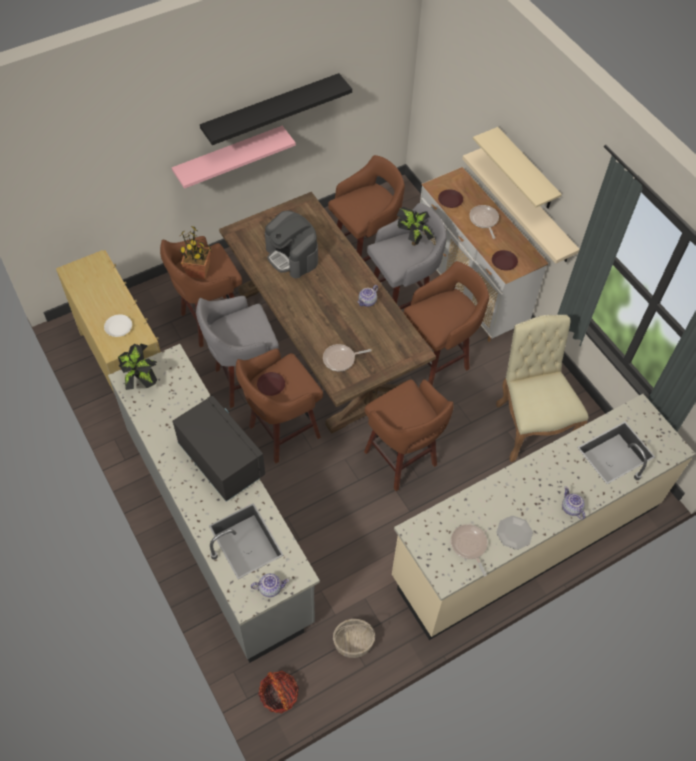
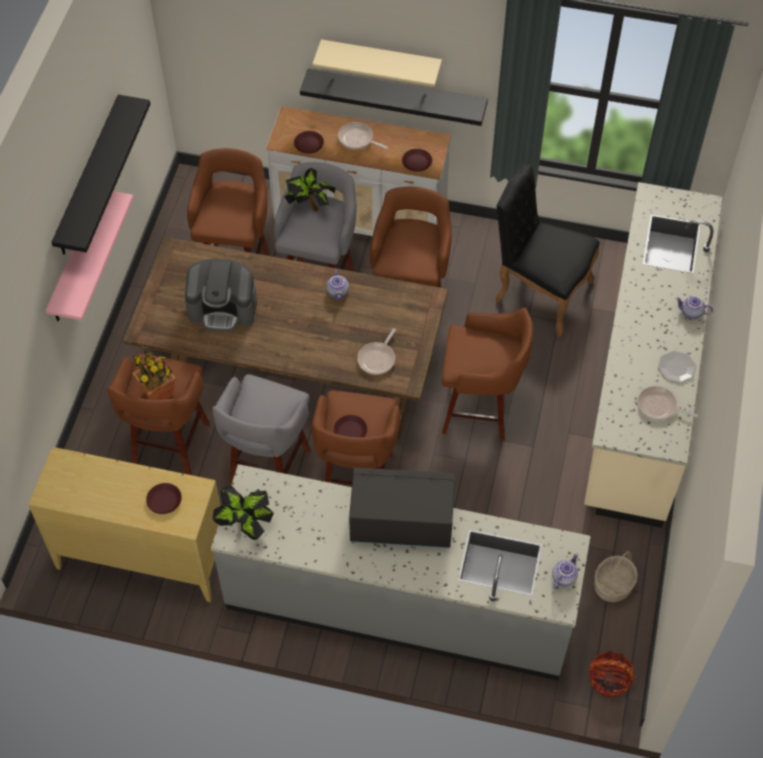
camera: 45 degrees left, 0 degrees up
(118, 327) = (164, 501): white plate -> brown plate
(528, 206) = (396, 95): beige shelf -> black shelf
(531, 424) = (540, 293): beige chair -> black chair

